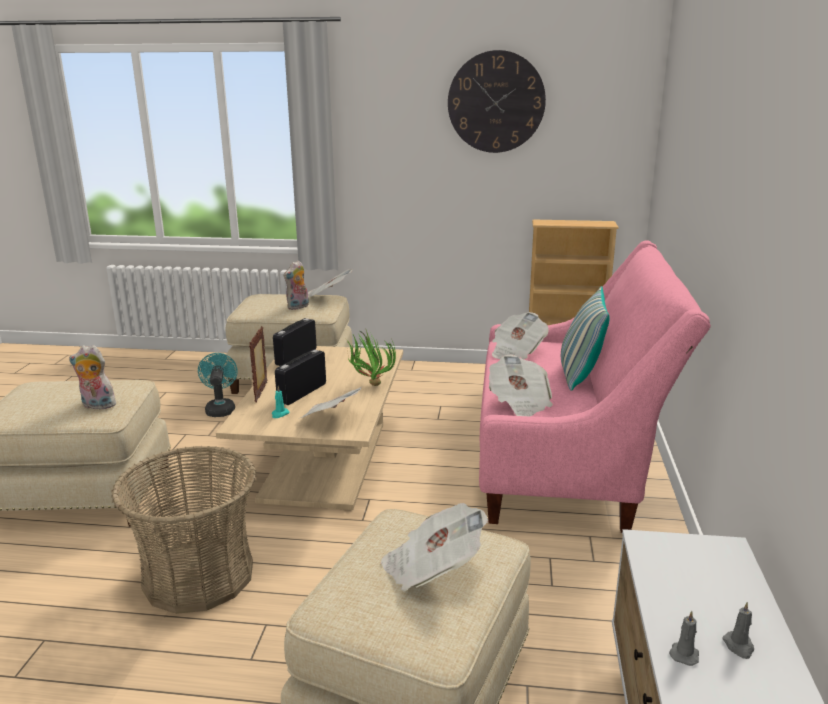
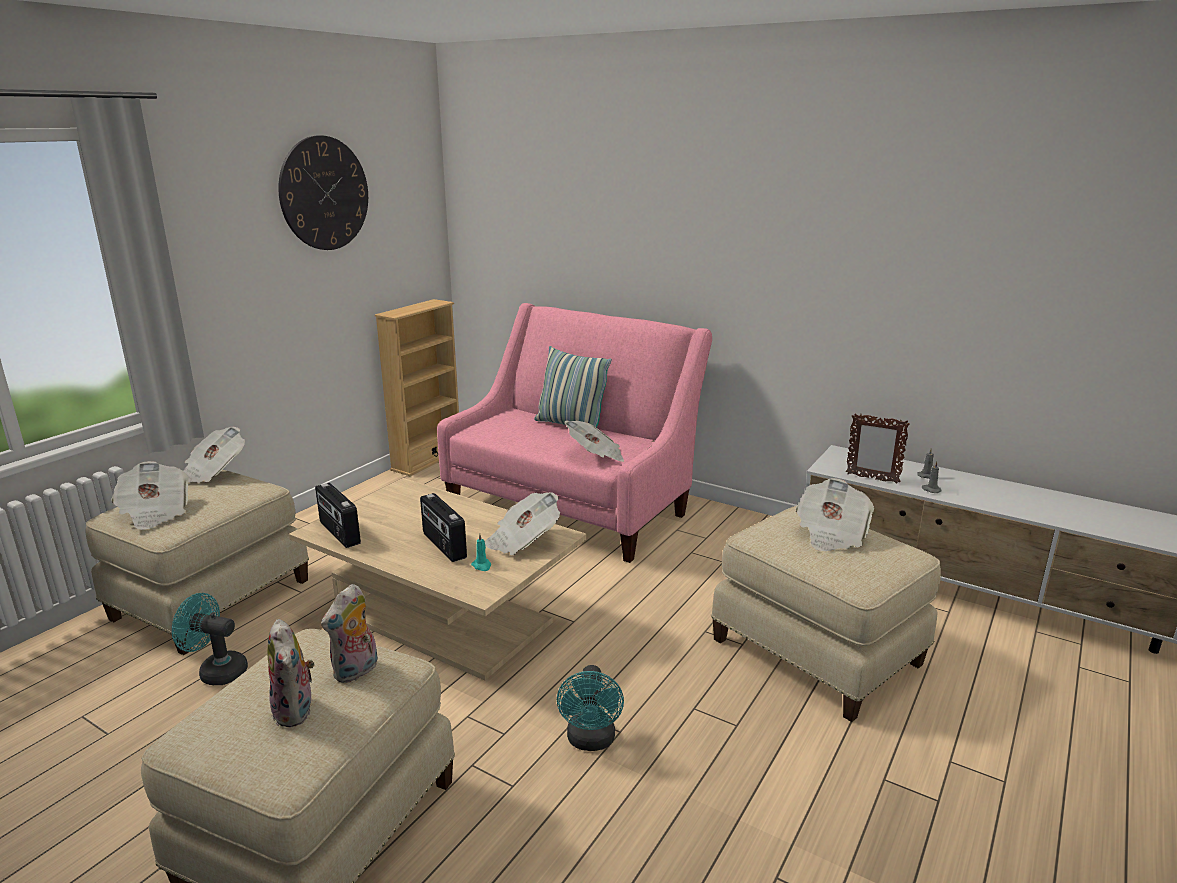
camera: 65 degrees left, 0 degrees up
(199, 576) = (591, 741): basket -> turquoise fan
(261, 392) = (412, 568): picture frame -> picture frame (871, 478)
(298, 307) = (219, 495): plush toy -> plush toy (296, 711)
(369, 385) = (468, 510): potted plant -> none
(516, 351) = (496, 432): newspaper -> newspaper (155, 513)

